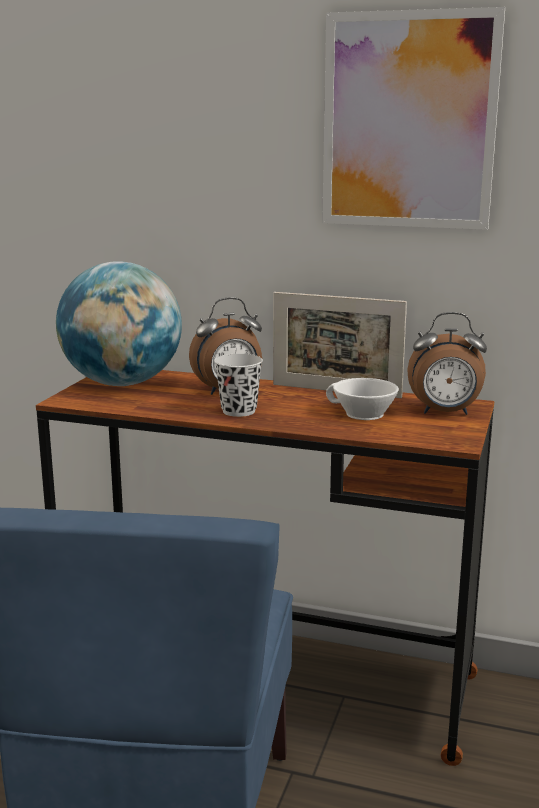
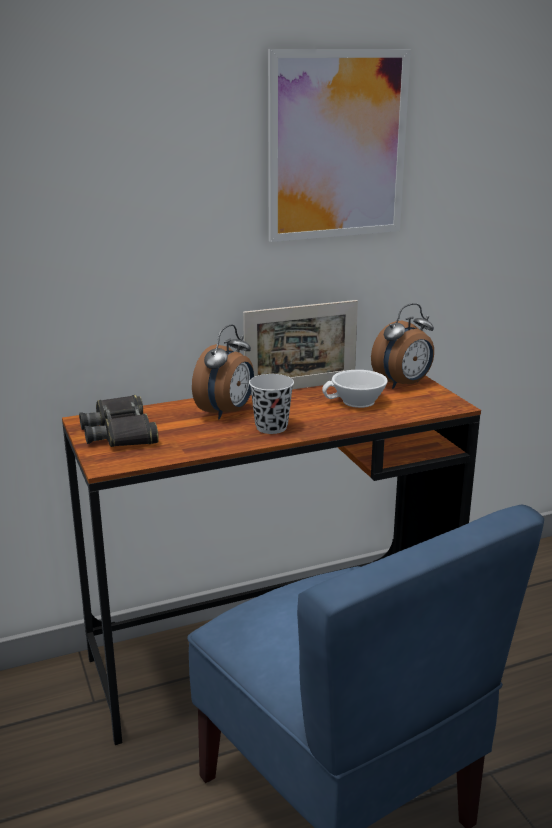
camera: 40 degrees left, 5 degrees up
(122, 383) = (121, 432): globe -> black binoculars

